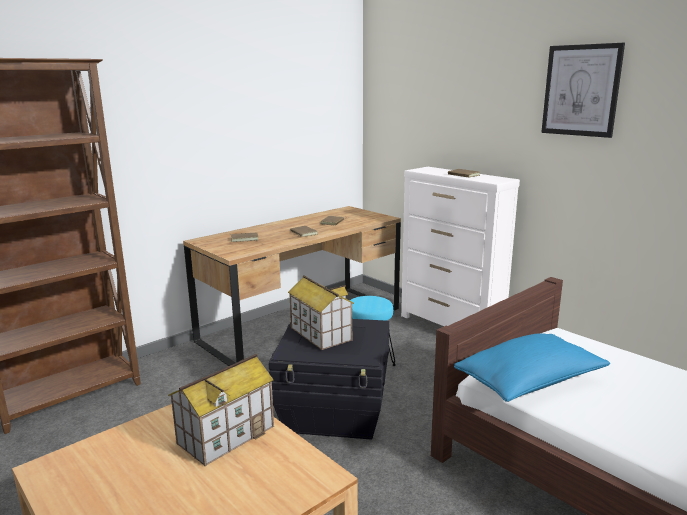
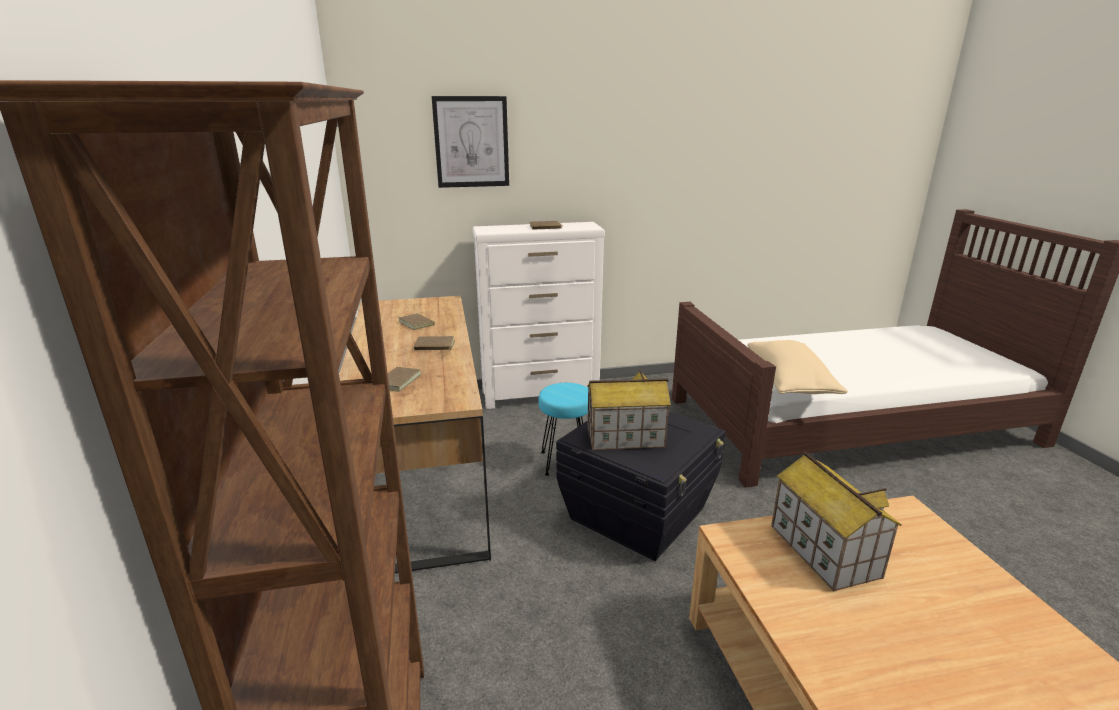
camera: 60 degrees left, 5 degrees up
(530, 383) = (790, 382): blue pillow -> beige pillow
(581, 90) = (645, 128): picture -> picture (471, 142)

